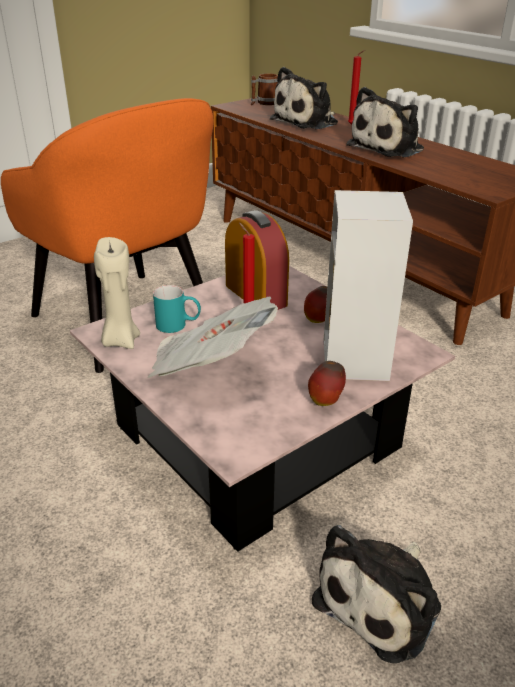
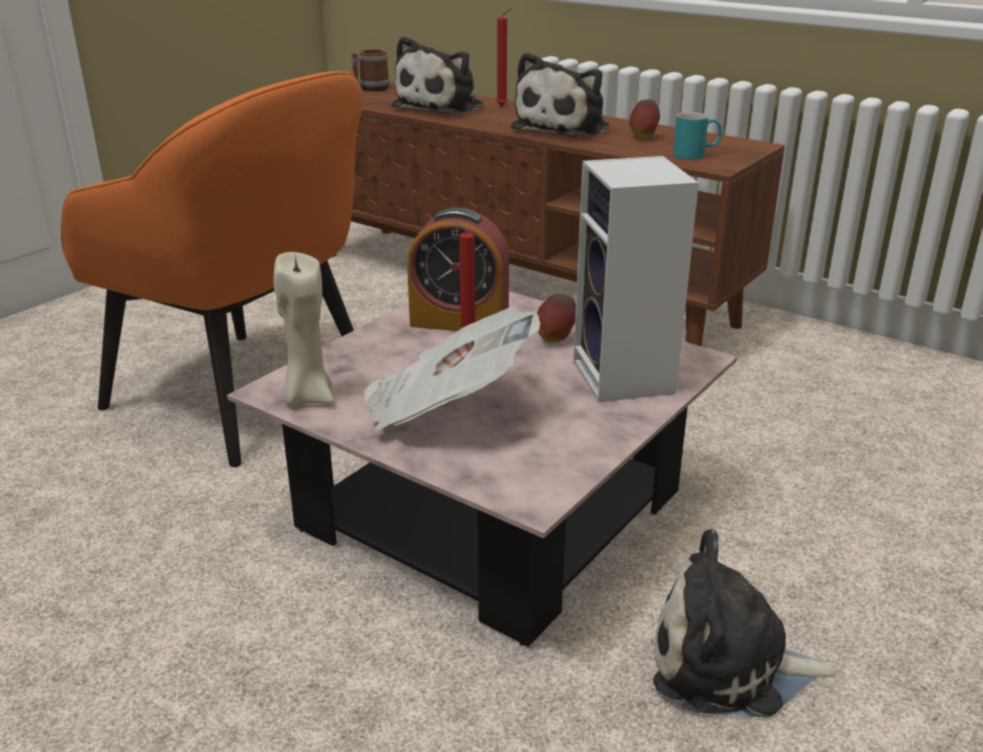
camera: 15 degrees left, 5 degrees down
(178, 325) = (377, 369): turquoise mug -> turquoise mug (696, 155)
(255, 295) = (459, 322): alarm clock -> alarm clock turned 150 degrees clockwise
(325, 401) = (612, 426): apple -> apple (643, 137)
(382, 600) = (729, 664): plush toy -> plush toy turned 75 degrees clockwise

